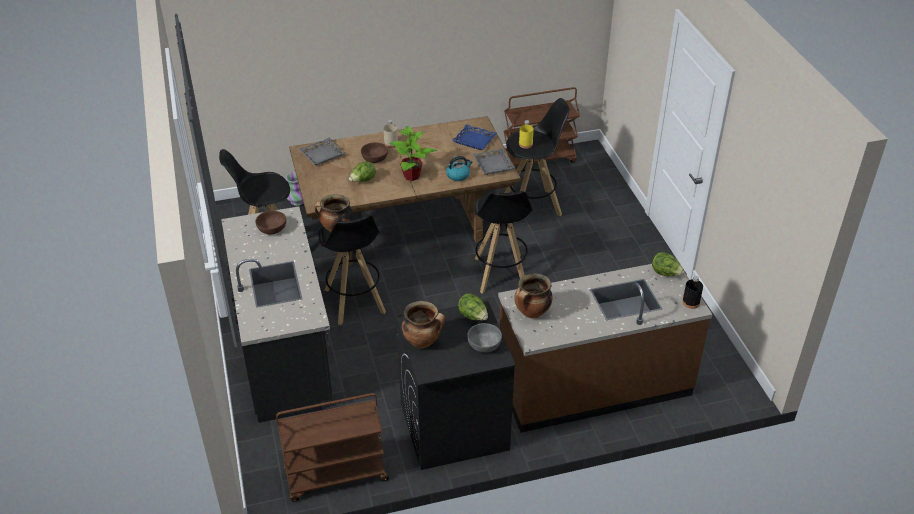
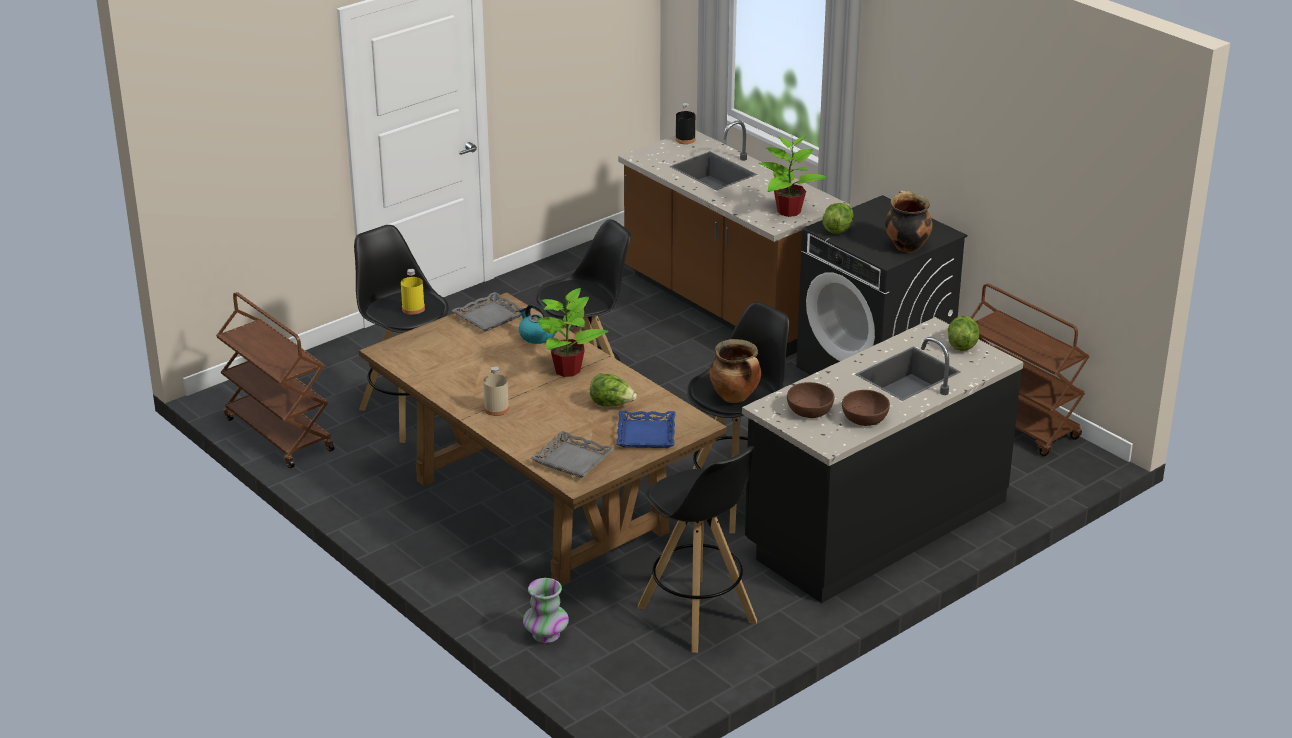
camera: 115 degrees left, 10 degrees down
(374, 158) = (547, 412): brown bowl -> brown bowl (865, 418)
(474, 140) = (436, 344): blue tray -> blue tray (645, 434)
(484, 344) = (872, 215): grey bowl -> none
(532, 313) = (788, 211): cooking pot -> potted plant
(666, 273) = (649, 157): lettuce -> lettuce (962, 344)

